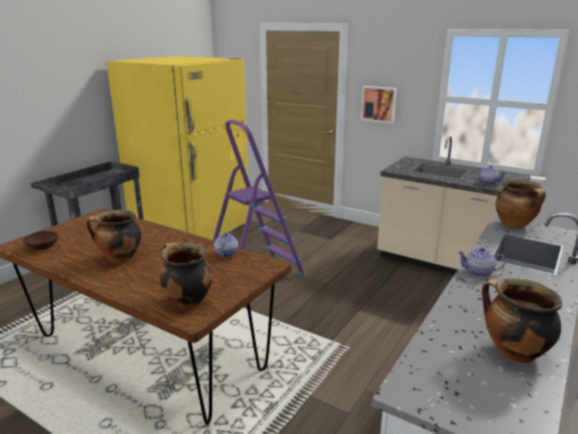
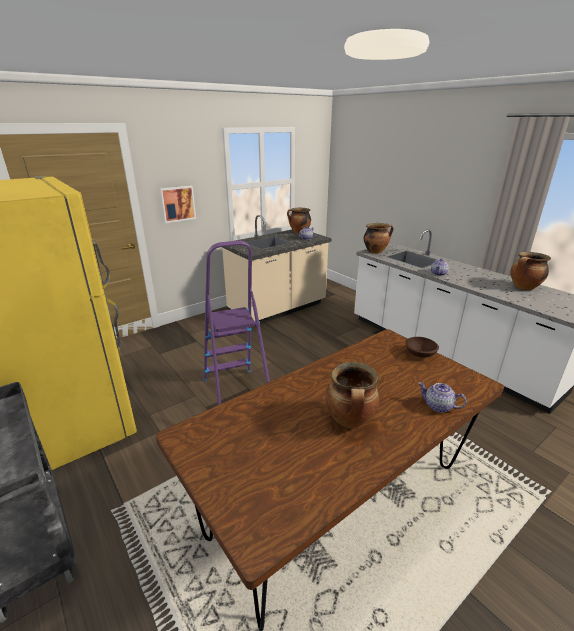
camera: 70 degrees left, 5 degrees up
(43, 247) = (284, 500): brown bowl -> brown bowl (420, 353)
(187, 300) = (450, 383): cooking pot -> cooking pot (299, 232)
(226, 254) = (361, 354): teapot -> teapot (438, 406)

